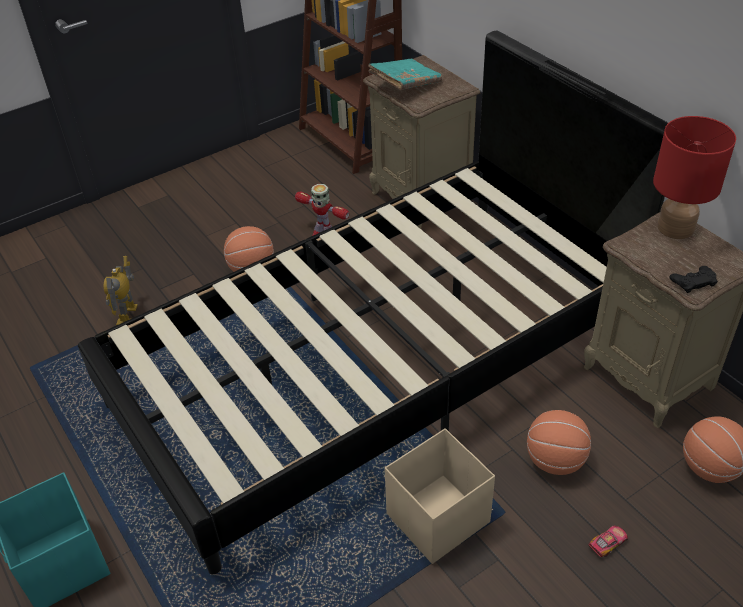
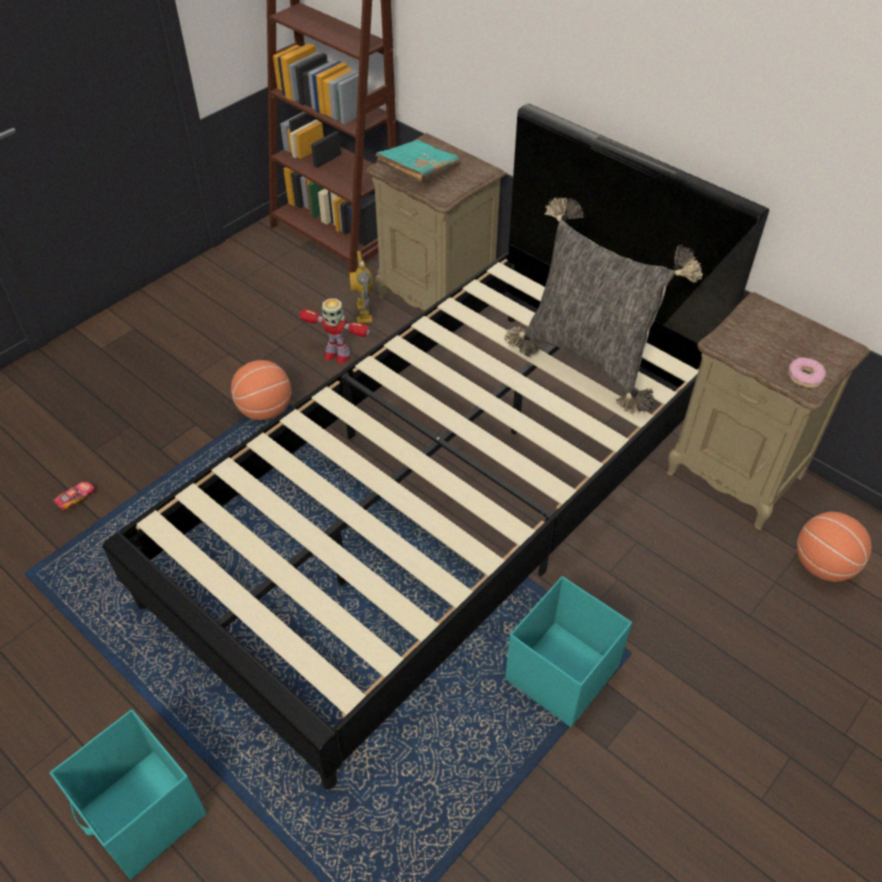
camera: 15 degrees left, 5 degrees up
(128, 315) = (130, 488): toy robot -> toy robot (364, 313)
(436, 518) = (560, 674): beige storage box -> turquoise storage box
(519, 261) = (589, 367): none -> pillow
(555, 460) = (667, 584): basketball -> none
(608, 543) = (745, 668): toy car -> toy car (76, 498)
(674, 228) = (766, 316): red table lamp -> none
(693, 282) = (805, 377): black game controller -> donut

